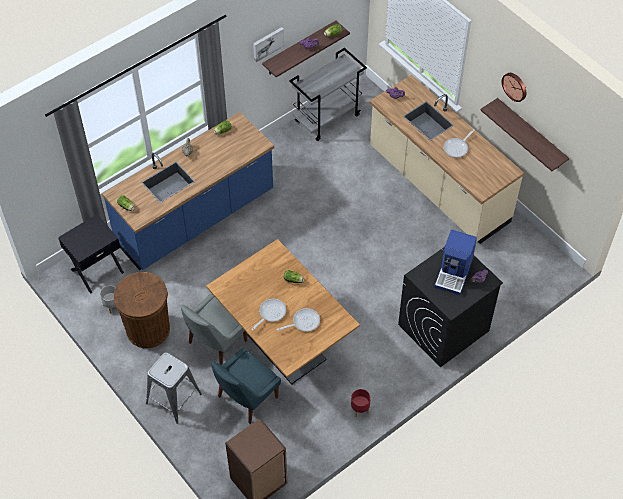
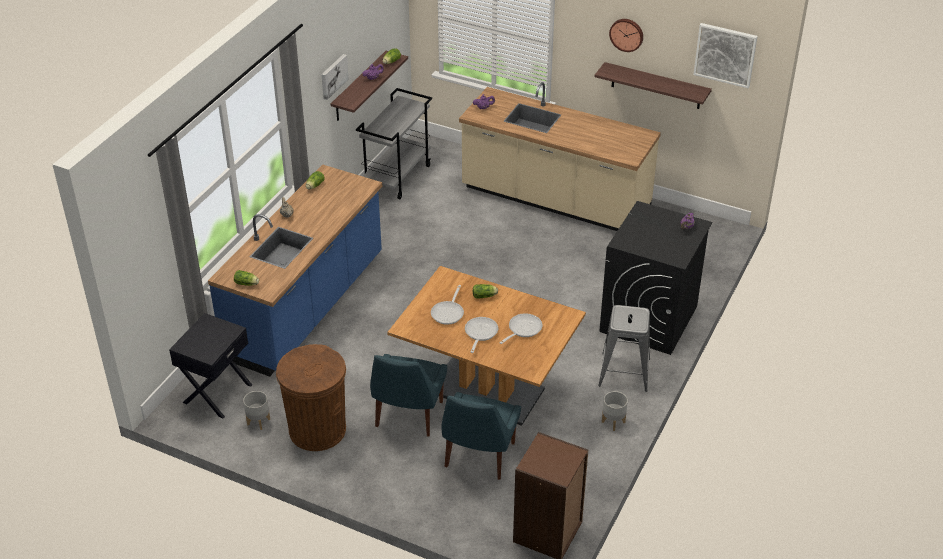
camera: 25 degrees left, 15 degrees down
(173, 398) = (393, 487): grey stool -> grey stool (624, 372)
(216, 343) = (408, 416): grey chair -> blue chair
(360, 409) = (613, 422): red planter -> grey planter
(454, 273) = (657, 229): coffee machine -> none
(457, 148) = (579, 131): frying pan -> frying pan (448, 313)
(582, 139) = (725, 54): none -> picture

